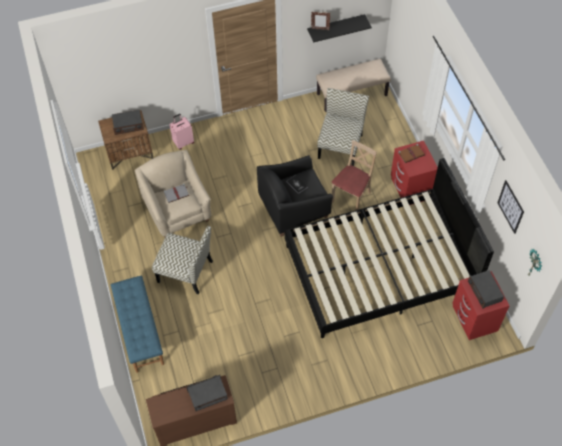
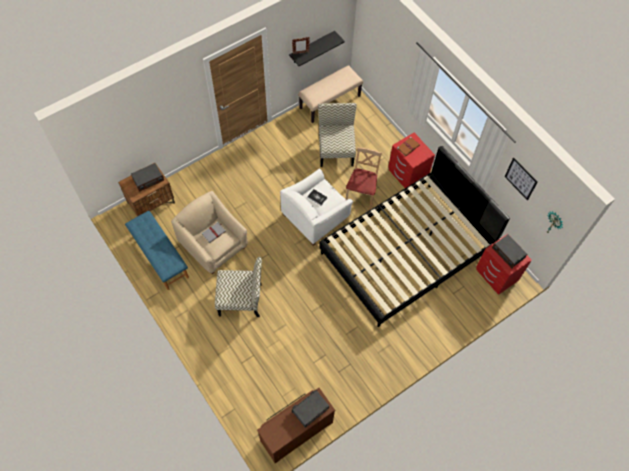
camera: 20 degrees left, 5 degrees up
(140, 331) = (219, 365): blue bench -> blue bench (159, 256)
(183, 142) = (196, 181): pink suitcase -> none
(294, 208) = (315, 217): black armchair -> white armchair

